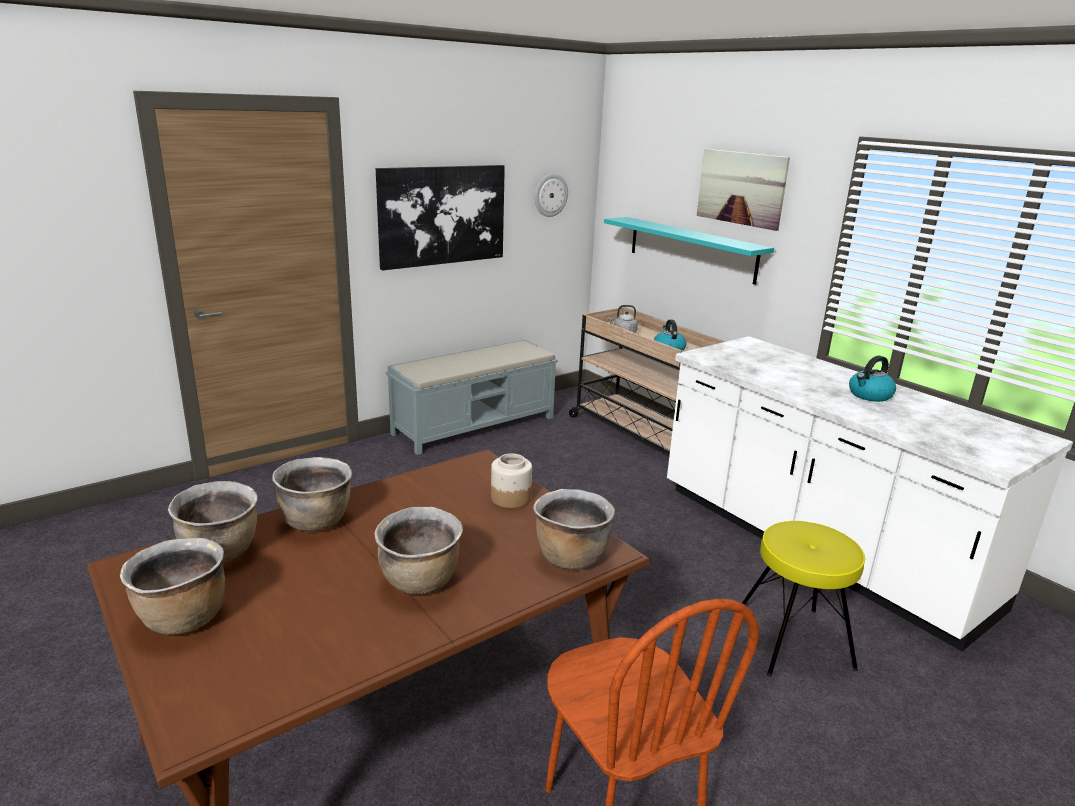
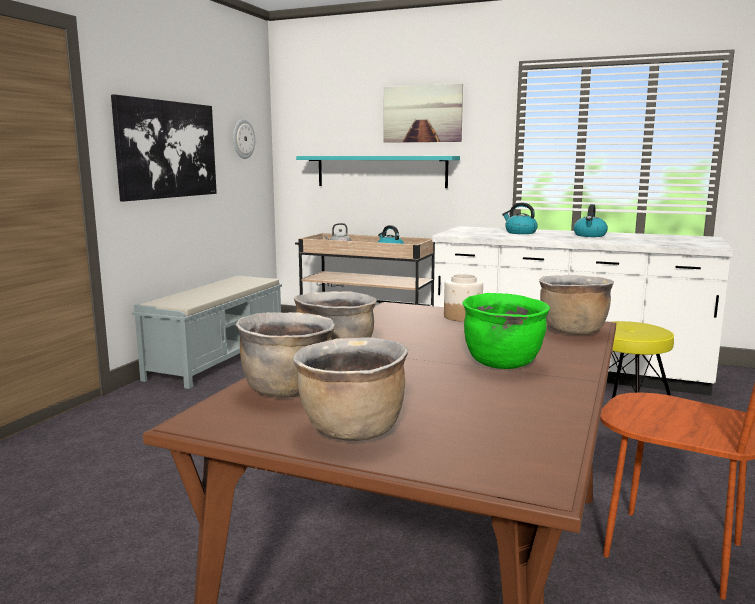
camera: 30 degrees left, 10 degrees down
(420, 582) = (503, 363): brown cooking pot -> green cooking pot
(791, 368) = (520, 232): none -> kettle

